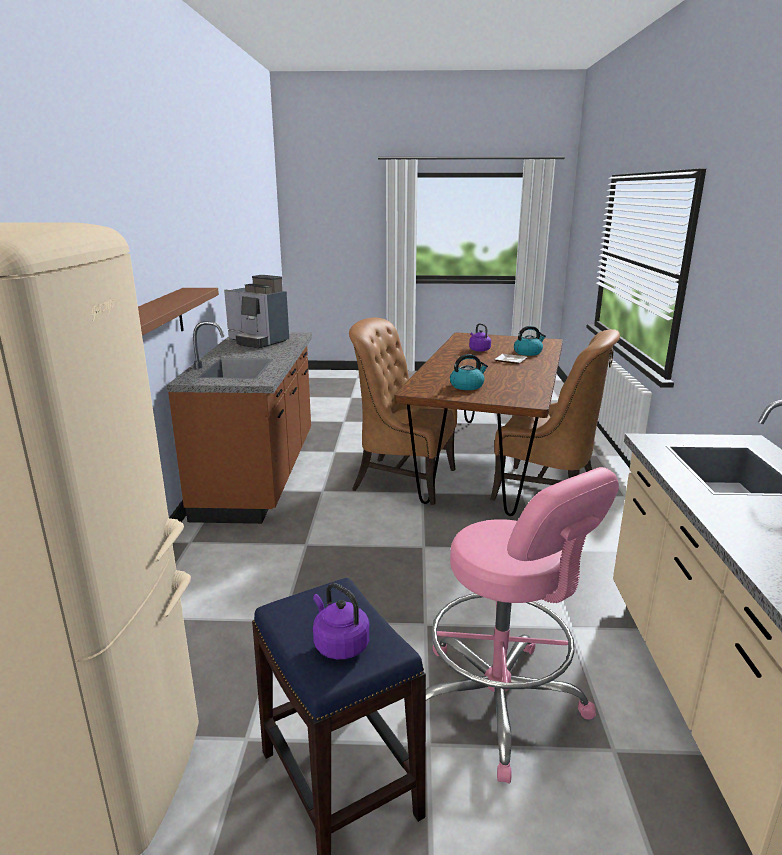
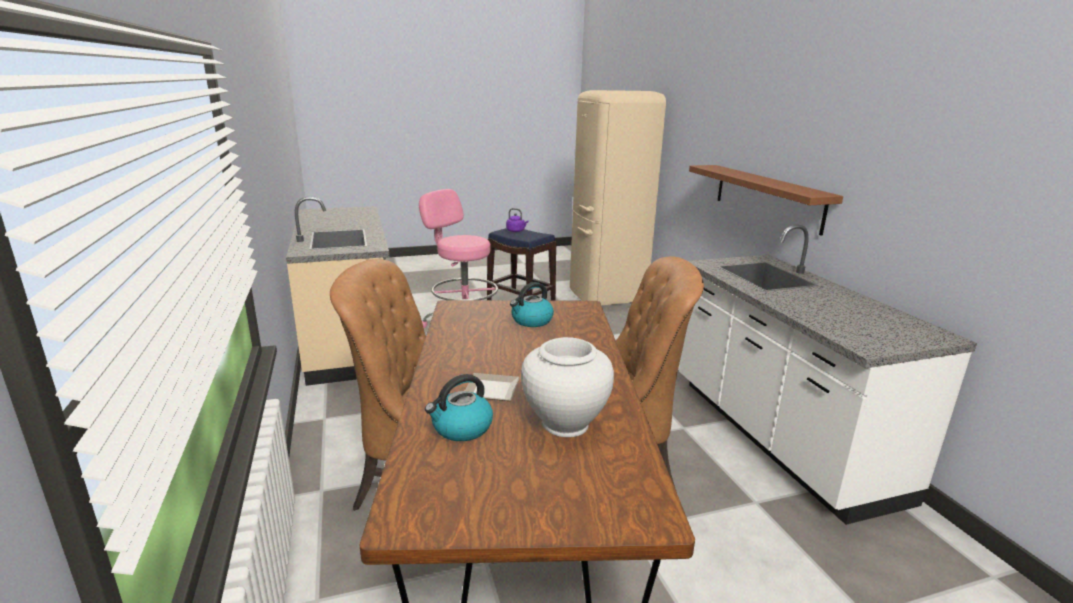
camera: 160 degrees right, 0 degrees up
(258, 341) = (867, 320): coffee machine -> none
(260, 474) = (778, 437): brown counter -> white counter
(478, 350) = (565, 424): purple kettle -> white vase

